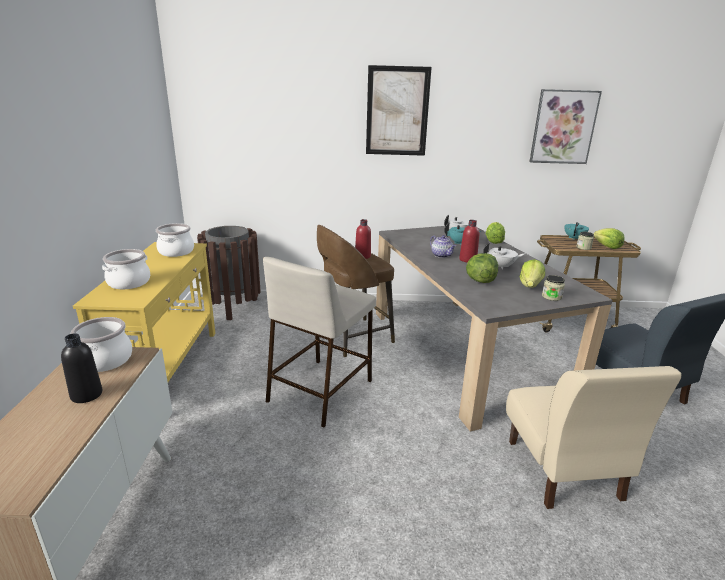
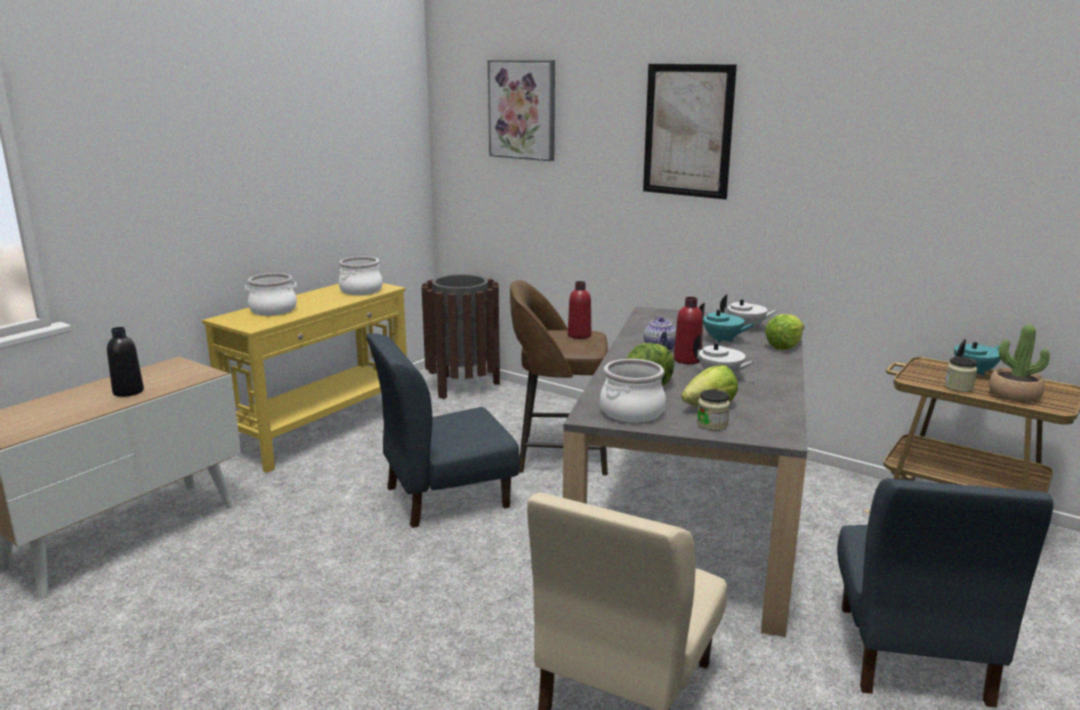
camera: 35 degrees right, 5 degrees down
(105, 360) = (177, 371): cooking pot -> cooking pot (631, 412)
(321, 390) = (445, 496): beige stool -> blue chair
(563, 127) = (964, 165): picture -> picture (522, 110)
(607, 246) = (1014, 394): lettuce -> potted plant

